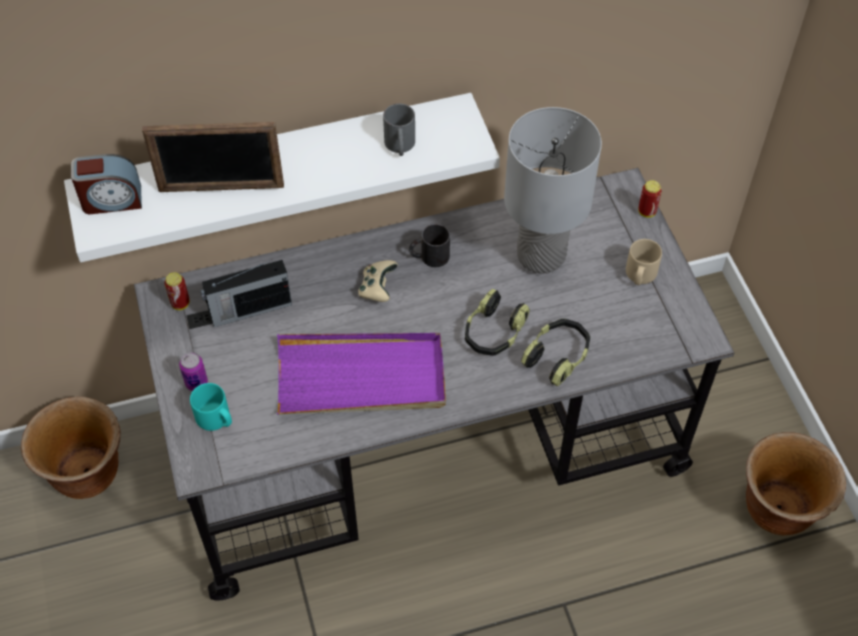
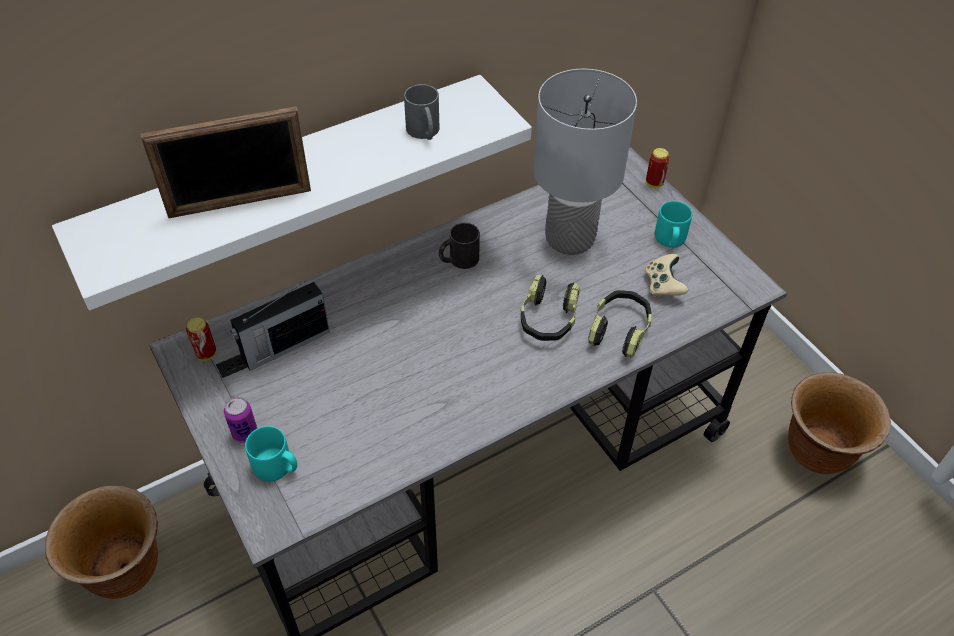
camera: 15 degrees left, 5 degrees down
(112, 200) = (114, 235): alarm clock -> none
(361, 377) = (425, 390): purple tray -> none
(377, 288) = (415, 299): beige game controller -> beige game controller (663, 285)
(640, 275) = (670, 240): beige mug -> turquoise mug

